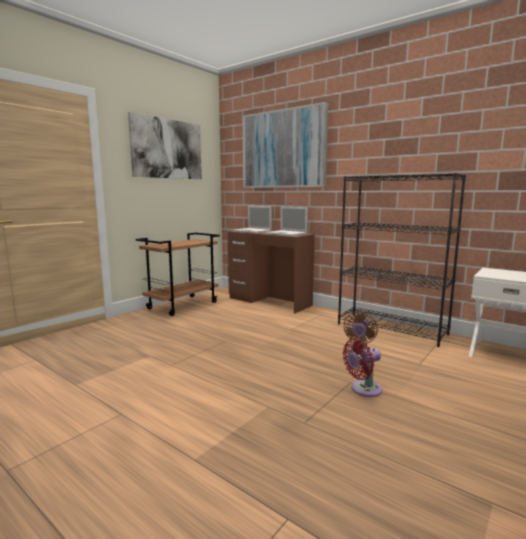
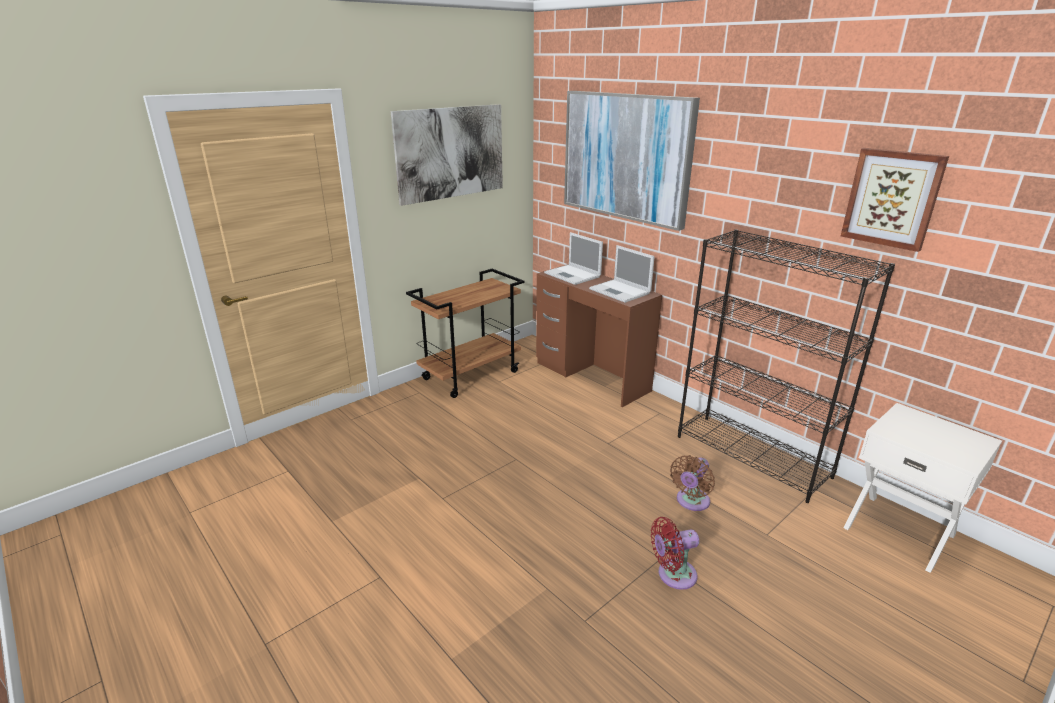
camera: 10 degrees right, 15 degrees up
(456, 136) = (892, 198): none -> picture

